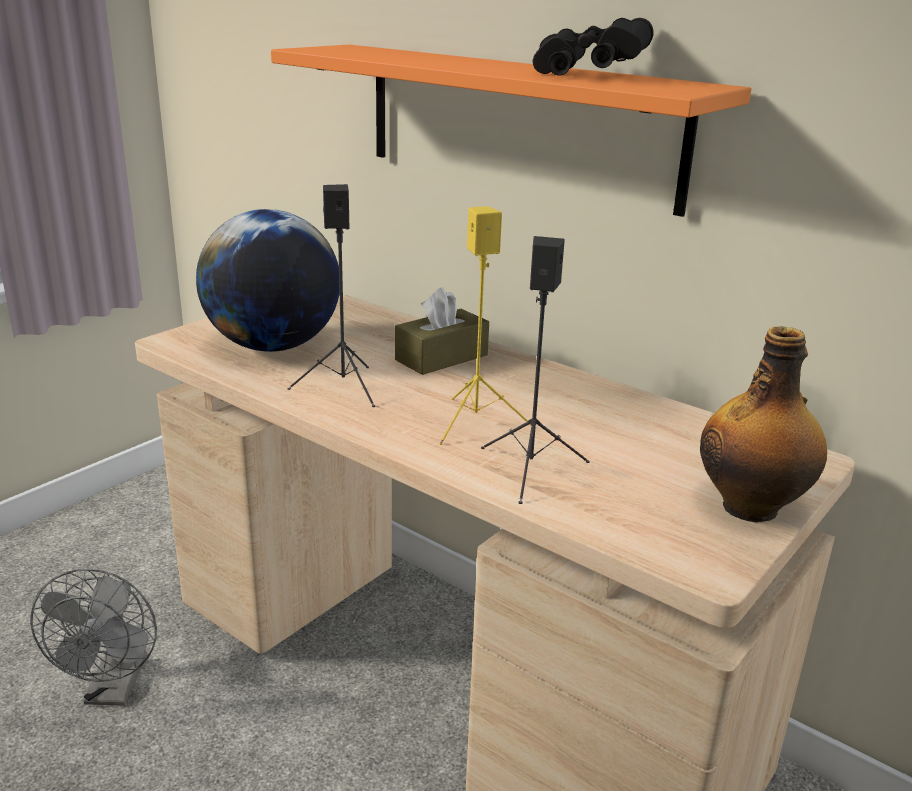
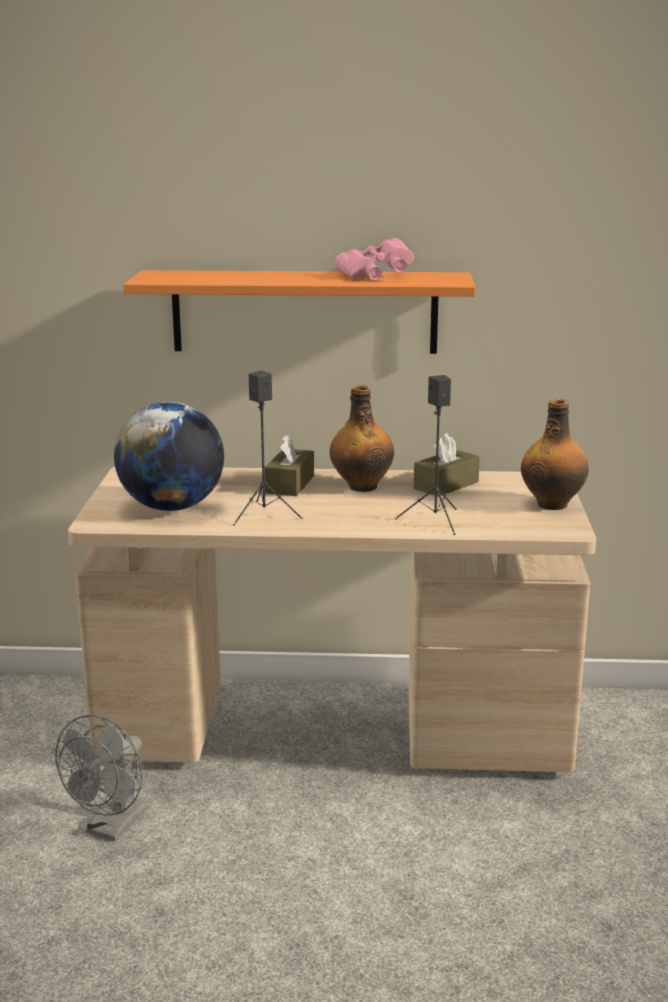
camera: 35 degrees left, 5 degrees down
(113, 690) = (112, 827): grey fan -> grey fan turned 60 degrees clockwise
(477, 422) = (371, 509): yellow speaker -> none
(520, 386) = (362, 486): none -> bottle
(586, 75) = (376, 276): black binoculars -> pink binoculars
(633, 420) = (446, 485): none -> brown tissue box

